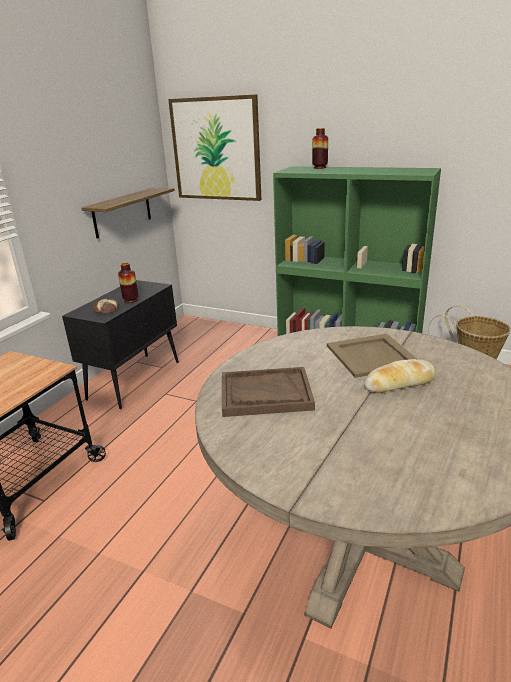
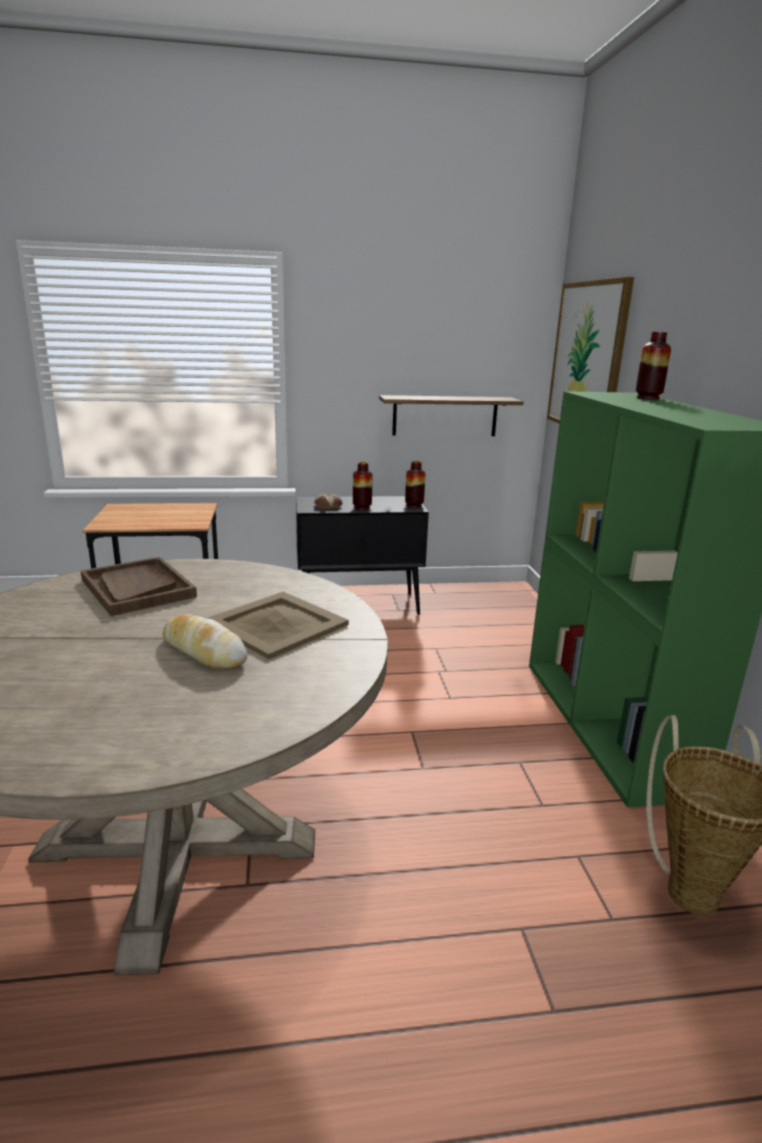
camera: 55 degrees right, 5 degrees down
(154, 285) = (414, 506): none -> vase

